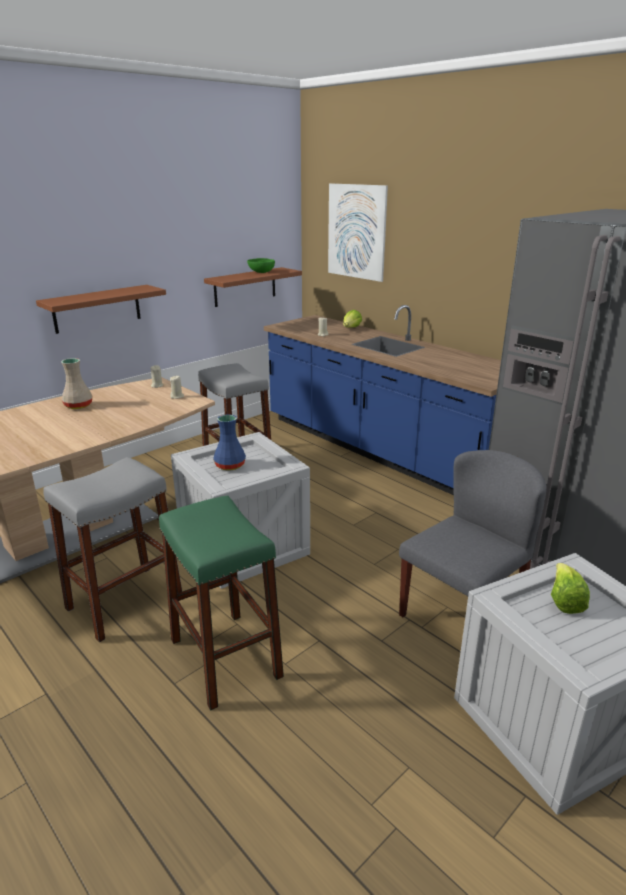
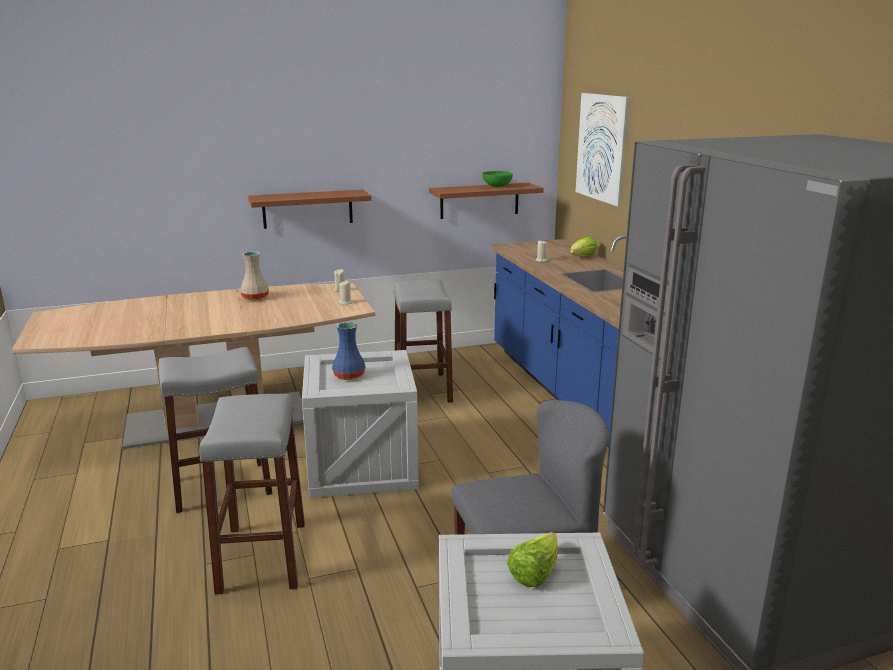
camera: 25 degrees right, 5 degrees down
(225, 658) = (262, 556): green stool -> grey stool

